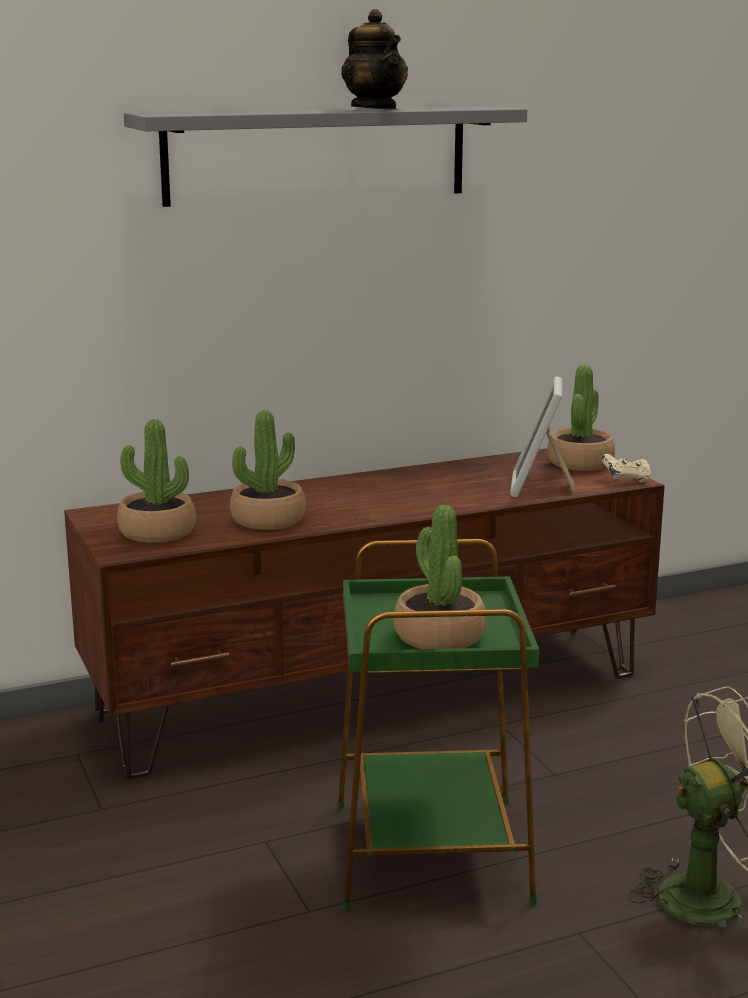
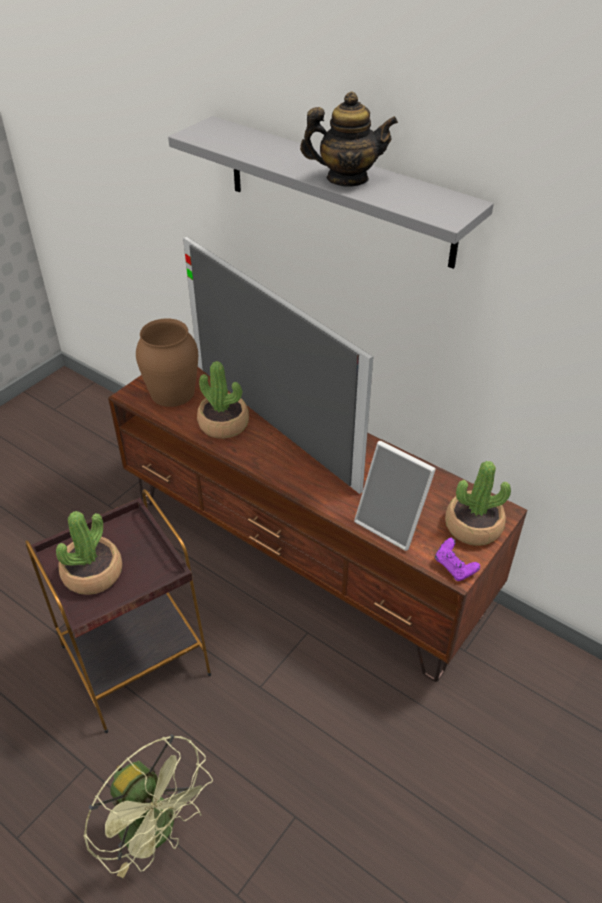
camera: 60 degrees right, 25 degrees up
(157, 532) = (172, 392): potted plant -> brown vase
(307, 500) = (272, 424): none -> television
(375, 109) = (347, 179): teapot -> teapot turned 120 degrees counterclockwise
(430, 853) = (133, 660): green side table -> brown side table
(540, 487) = (392, 523): picture frame -> picture frame turned 120 degrees counterclockwise
(626, 480) = (454, 567): beige game controller -> purple game controller

